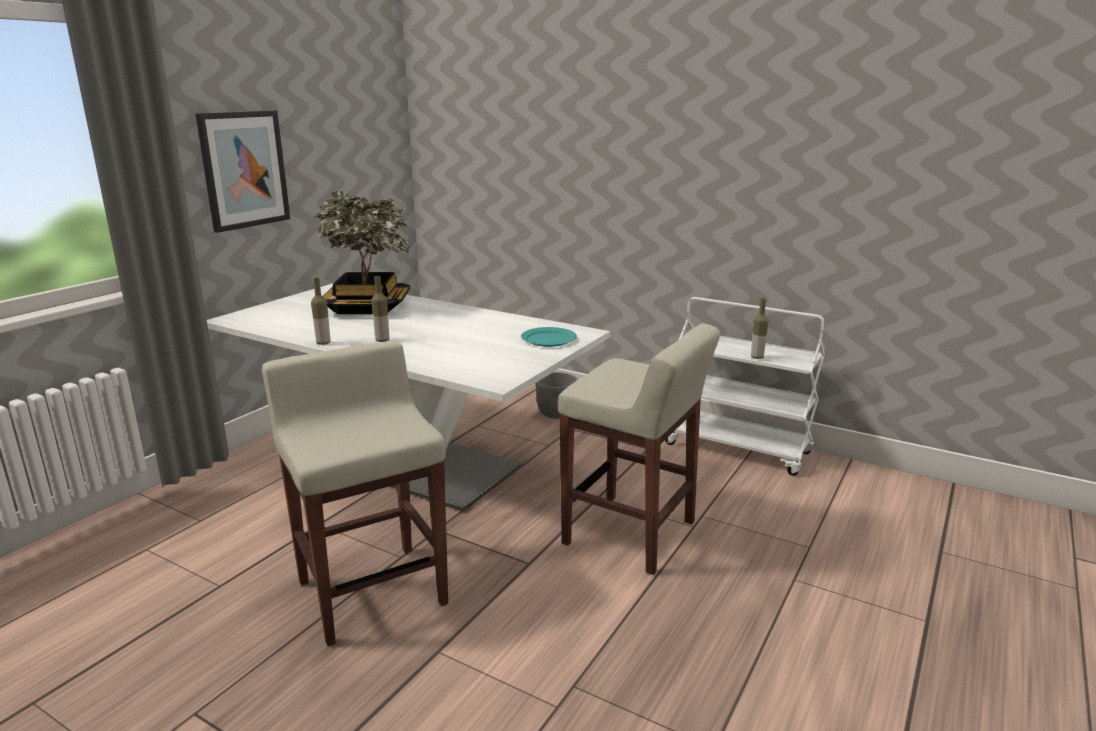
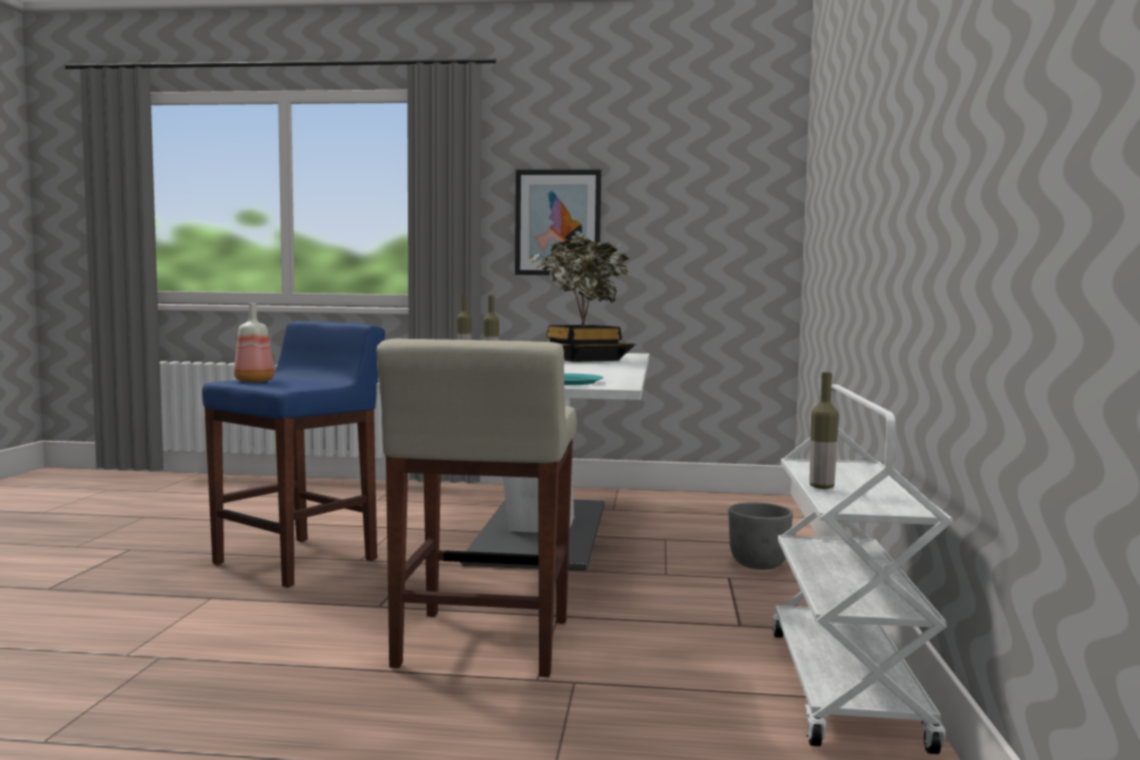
camera: 65 degrees right, 15 degrees down
(344, 442) = (255, 381): none -> bottle
(371, 591) = (298, 561): beige stool -> blue stool

